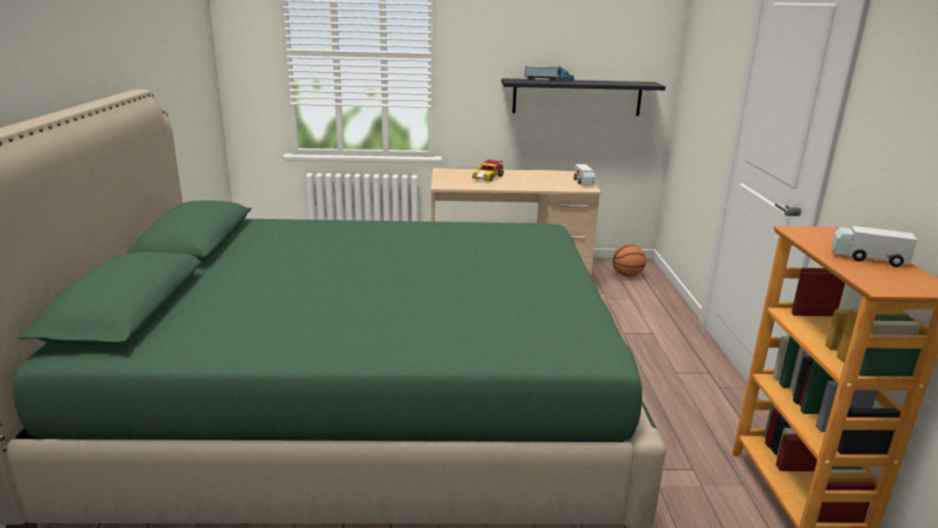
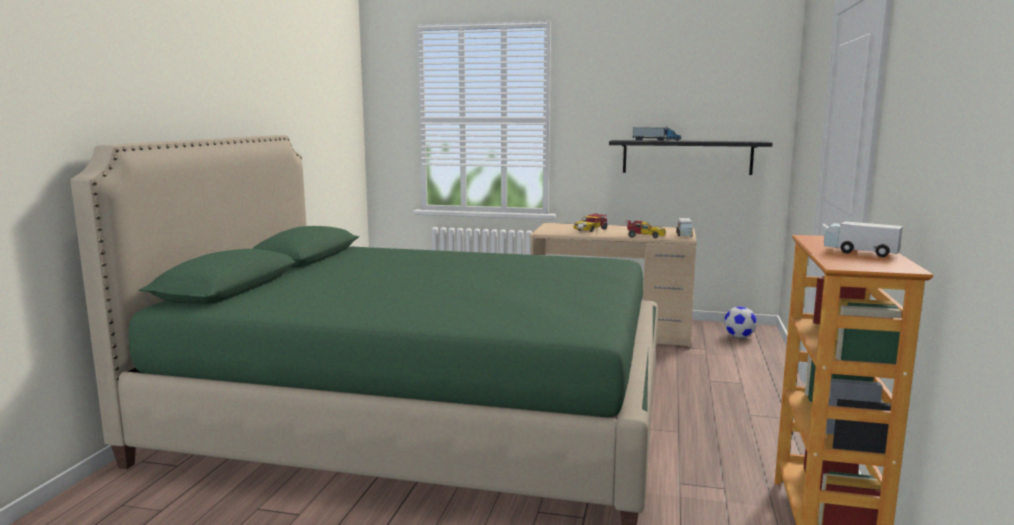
camera: 15 degrees right, 10 degrees down
(547, 186) = (644, 236): none -> toy car
(627, 275) = (739, 337): basketball -> football

